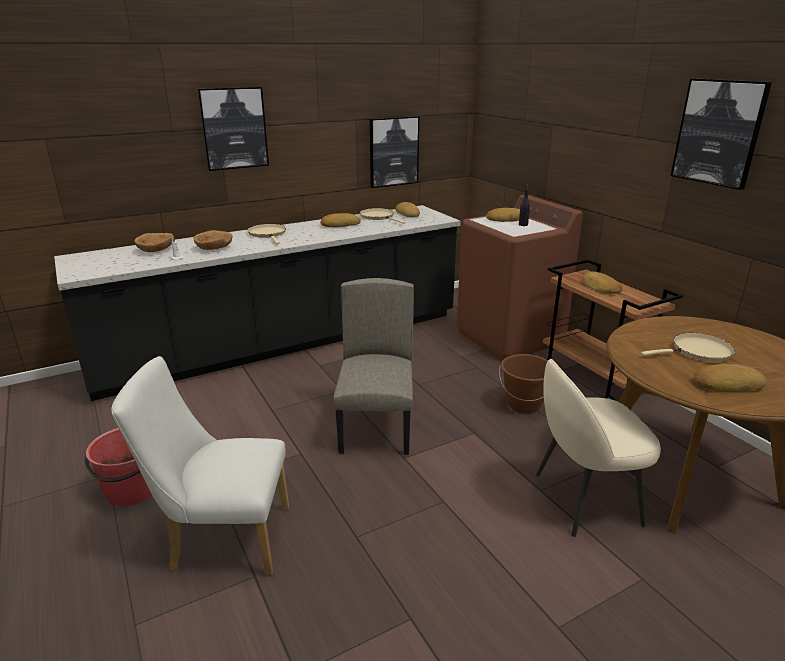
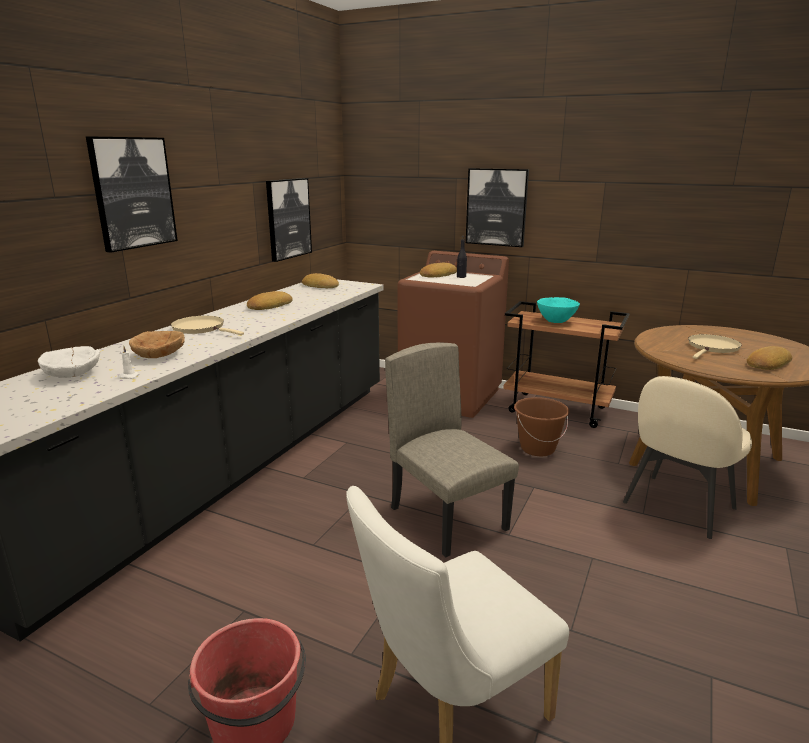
camera: 35 degrees left, 5 degrees down
(156, 250) = (73, 374): brown bowl -> white bowl
(378, 217) = (296, 293): beige frying pan -> none
(600, 287) = (556, 321): bread -> turquoise bowl
(718, 132) = (645, 169): picture -> picture (496, 207)

